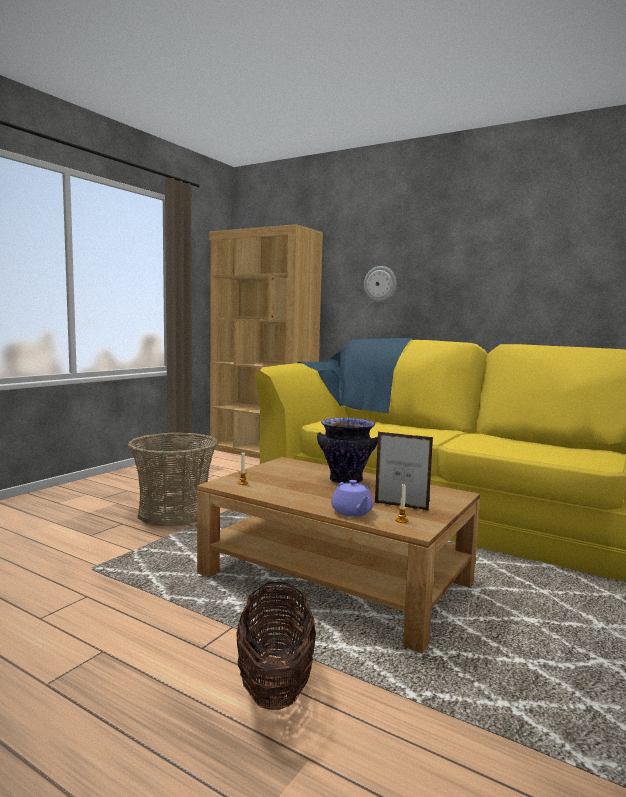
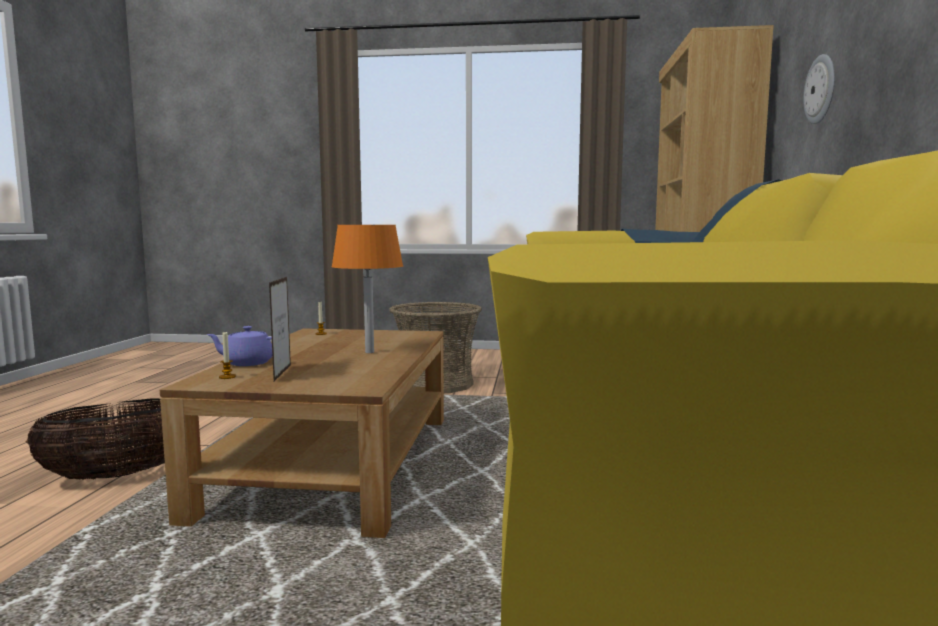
camera: 65 degrees right, 0 degrees up
(346, 480) = (369, 352): vase -> orange table lamp
(352, 512) = (247, 363): purple teapot -> purple teapot turned 45 degrees clockwise

